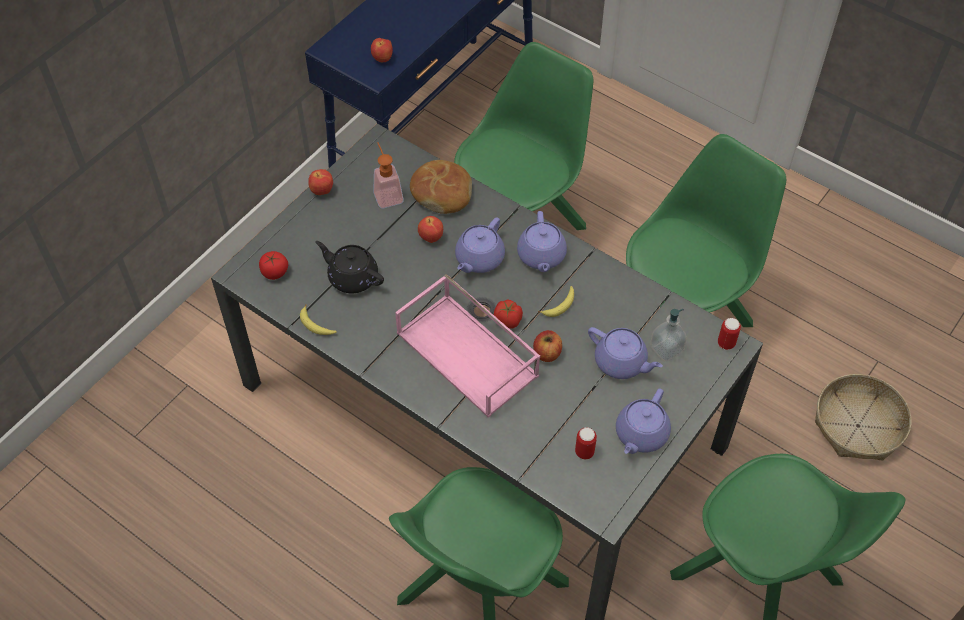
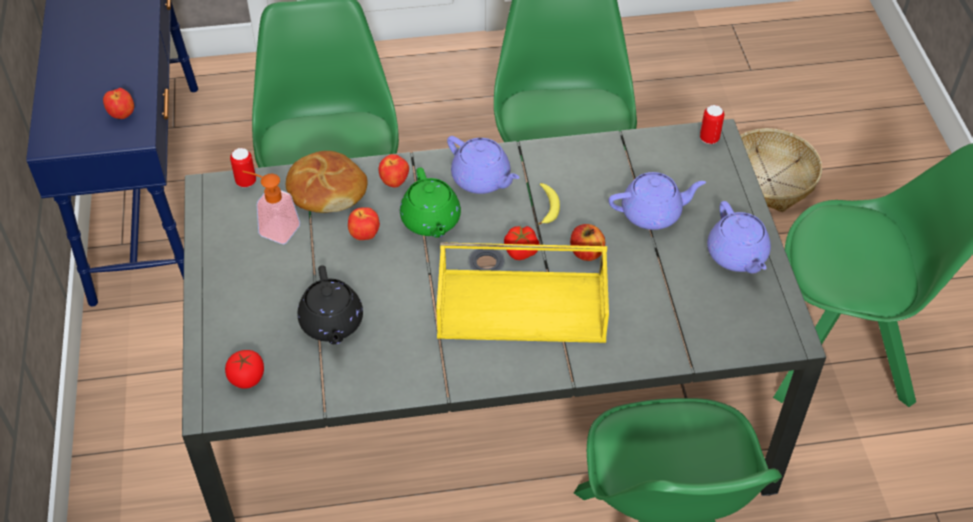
camera: 45 degrees left, 5 degrees down
(316, 325) = (350, 392): banana -> none
(322, 191) = (204, 271): apple -> apple (394, 183)
(352, 277) = (331, 323): black teapot -> black teapot turned 90 degrees counterclockwise
(469, 354) = (524, 305): pink tray -> yellow tray
(479, 259) = (431, 221): purple teapot -> green teapot
(584, 452) = (714, 305): can -> can (246, 182)
(666, 349) = (672, 176): soap dispenser -> none

